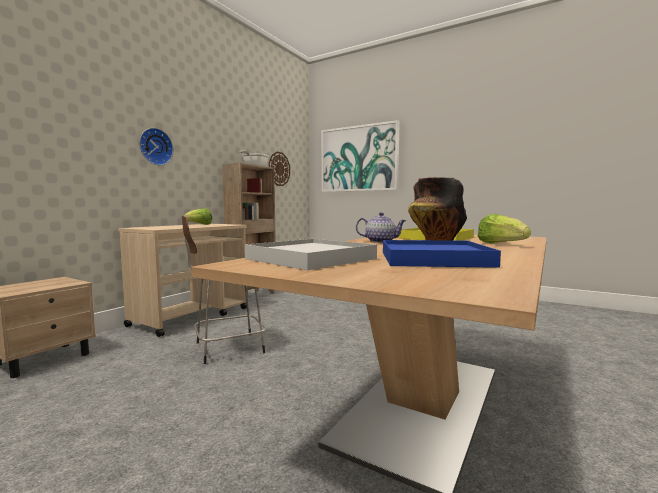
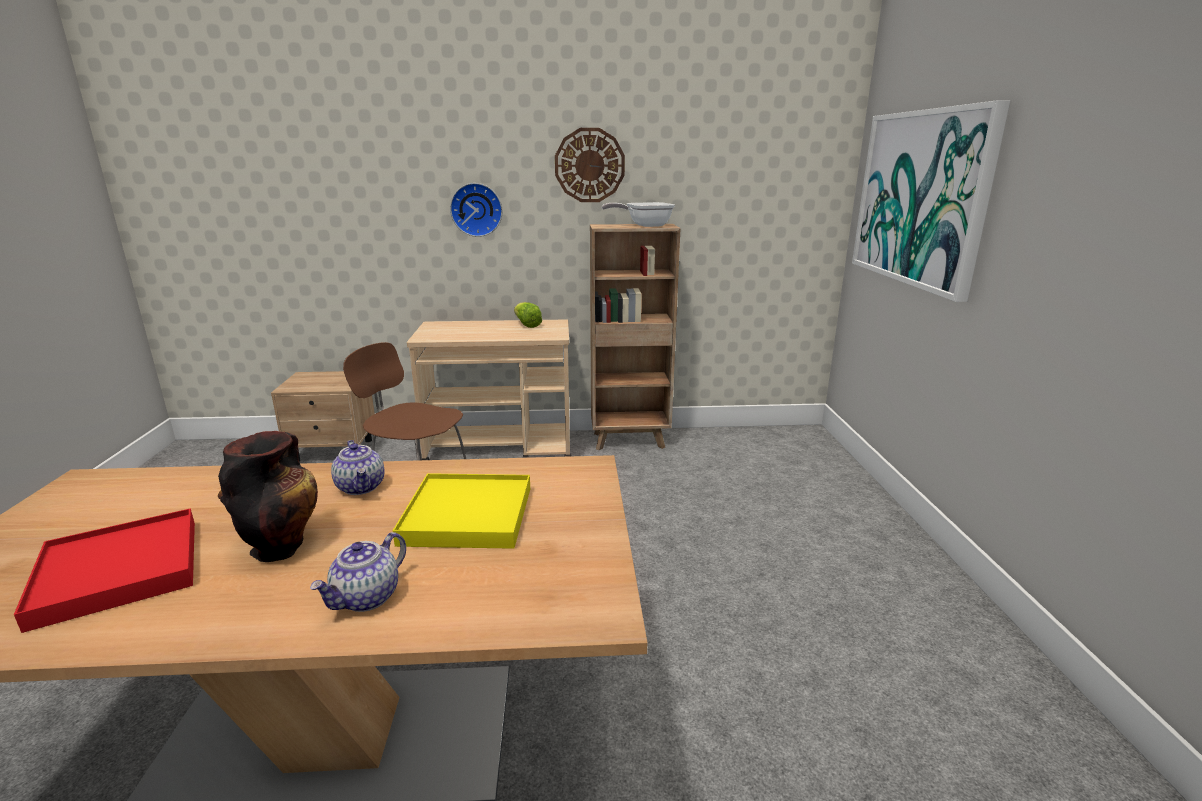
camera: 55 degrees right, 15 degrees up
(279, 169) = (746, 215): wall clock -> wall clock (589, 165)
(311, 259) = (123, 500): white tray -> none
(432, 259) = (119, 571): blue tray -> red tray
(501, 244) = (367, 598): lettuce -> teapot

